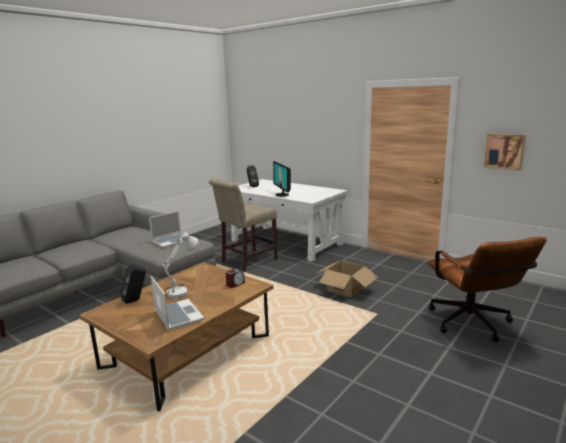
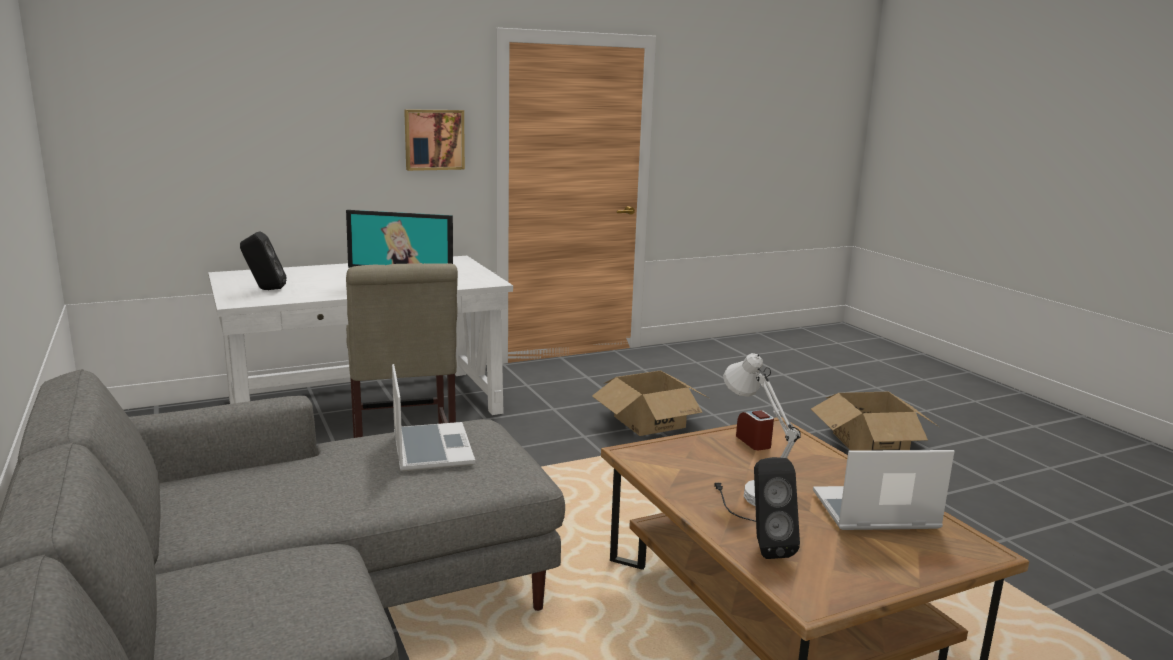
camera: 65 degrees left, 0 degrees up
(407, 350) = (869, 443): none -> cardboard box
(473, 325) = (829, 392): brown office chair -> none
(504, 151) = (714, 152): picture -> picture (434, 139)

